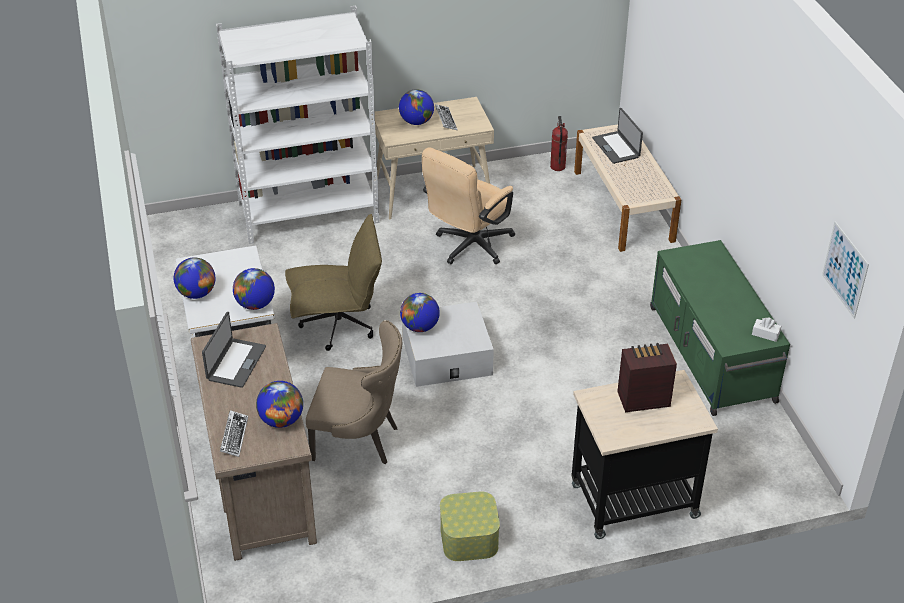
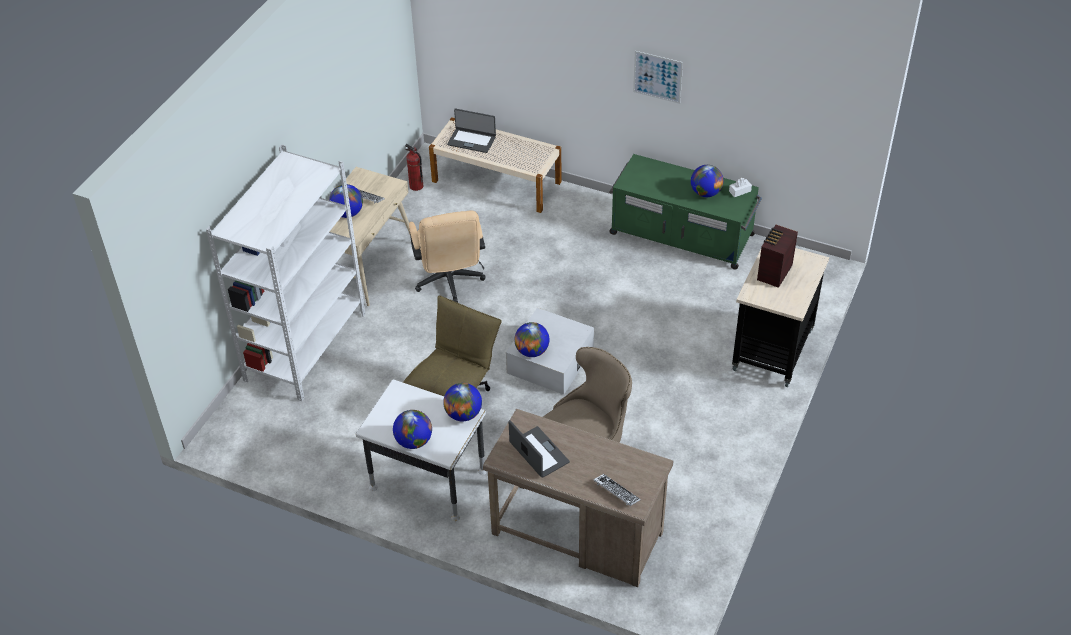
camera: 50 degrees left, 5 degrees up
(281, 420) = (624, 458): globe -> globe (705, 193)
(469, 538) = (730, 449): storage box -> none
(845, 269) = (815, 108): picture -> picture (657, 77)

